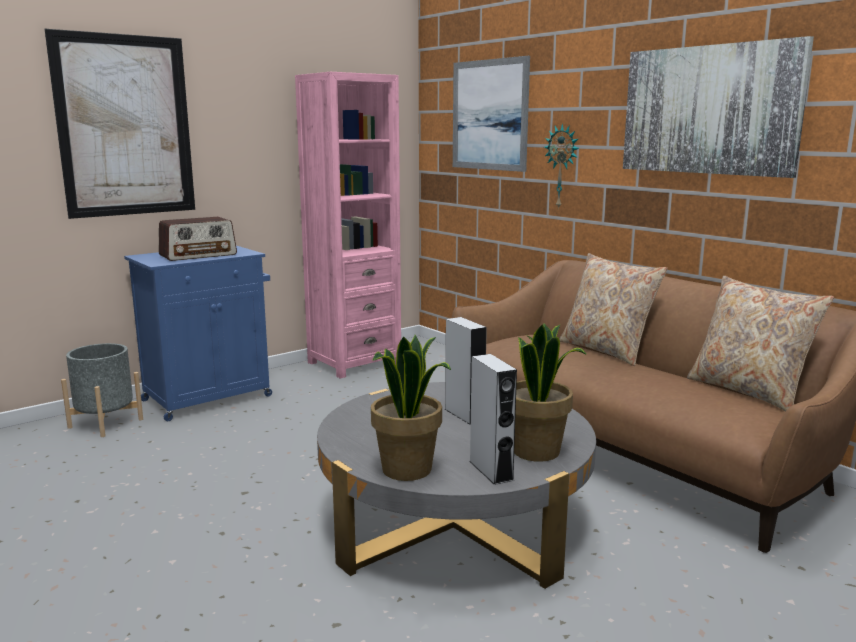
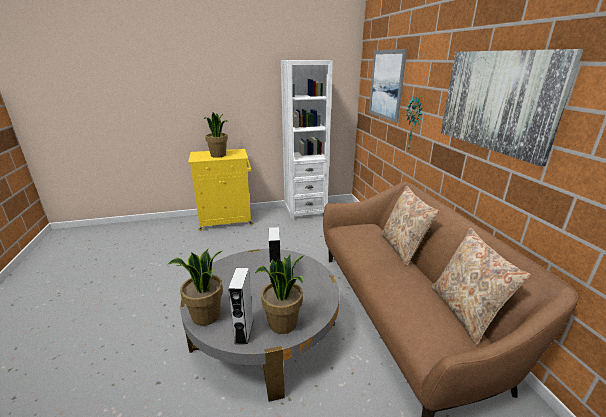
camera: 25 degrees right, 10 degrees up
(106, 423) = (177, 226): grey planter -> none
(125, 126) = (190, 89): picture -> none
(198, 255) = (218, 155): radio -> potted plant
(209, 397) = (227, 220): blue cabinet -> yellow cabinet
(354, 363) = (305, 211): pink bookcase -> white bookcase

